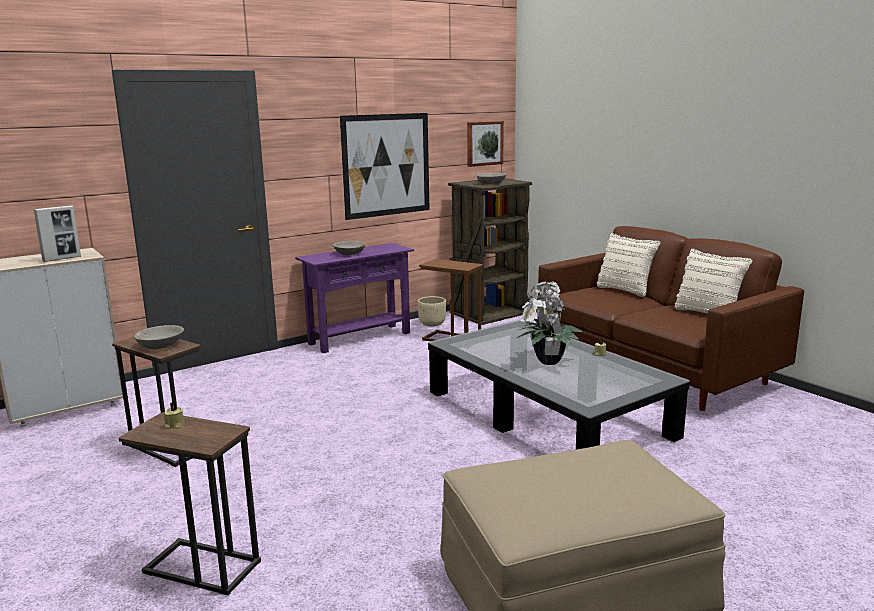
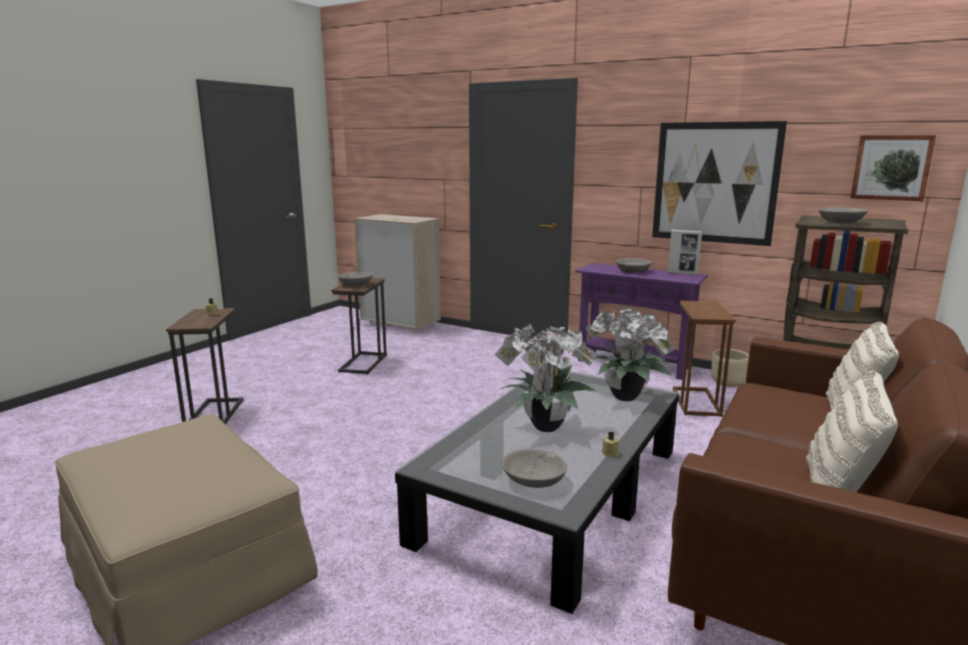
camera: 65 degrees right, 0 degrees up
(62, 259) = (400, 219): picture frame -> picture frame (682, 273)
(518, 333) = (627, 398): none -> potted plant
(626, 379) = (533, 480): none -> grey bowl

